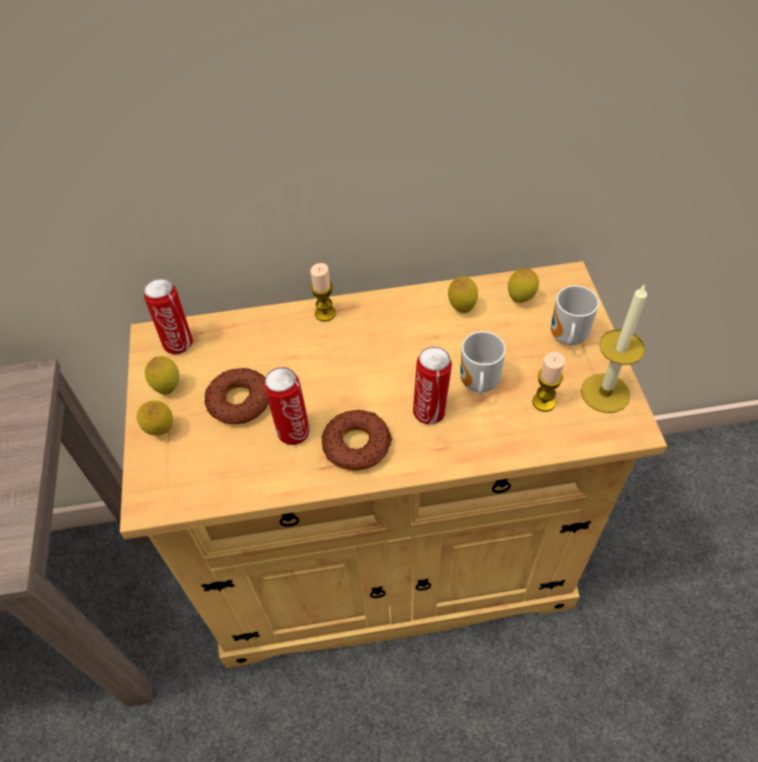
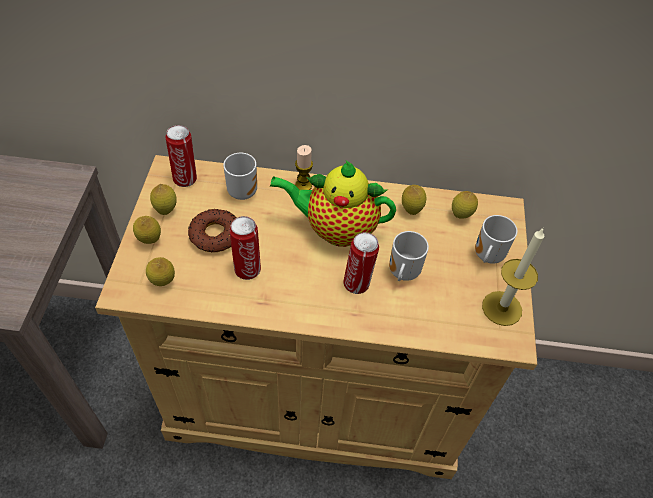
camera: 10 degrees right, 0 degrees up
(195, 477) = (163, 282): none -> lemon
(253, 339) = (242, 191): none -> mug
(357, 445) = (292, 293): donut -> none
(382, 355) = (336, 229): none -> teapot
(544, 402) = (449, 301): candle -> none

